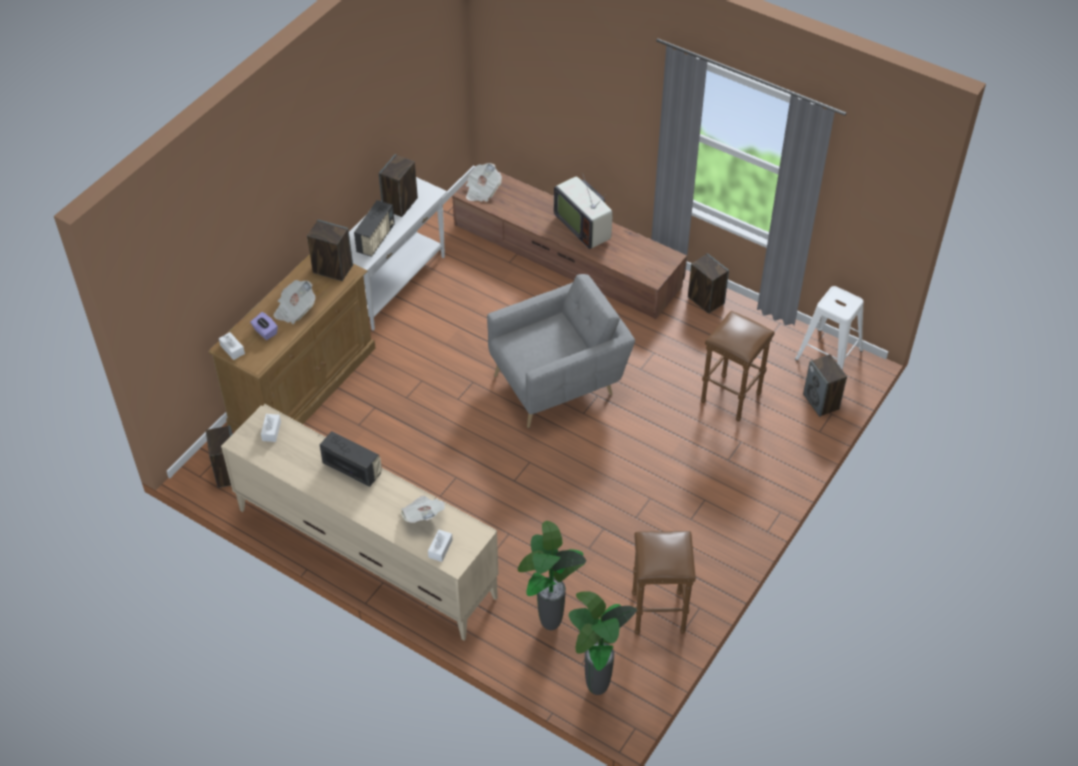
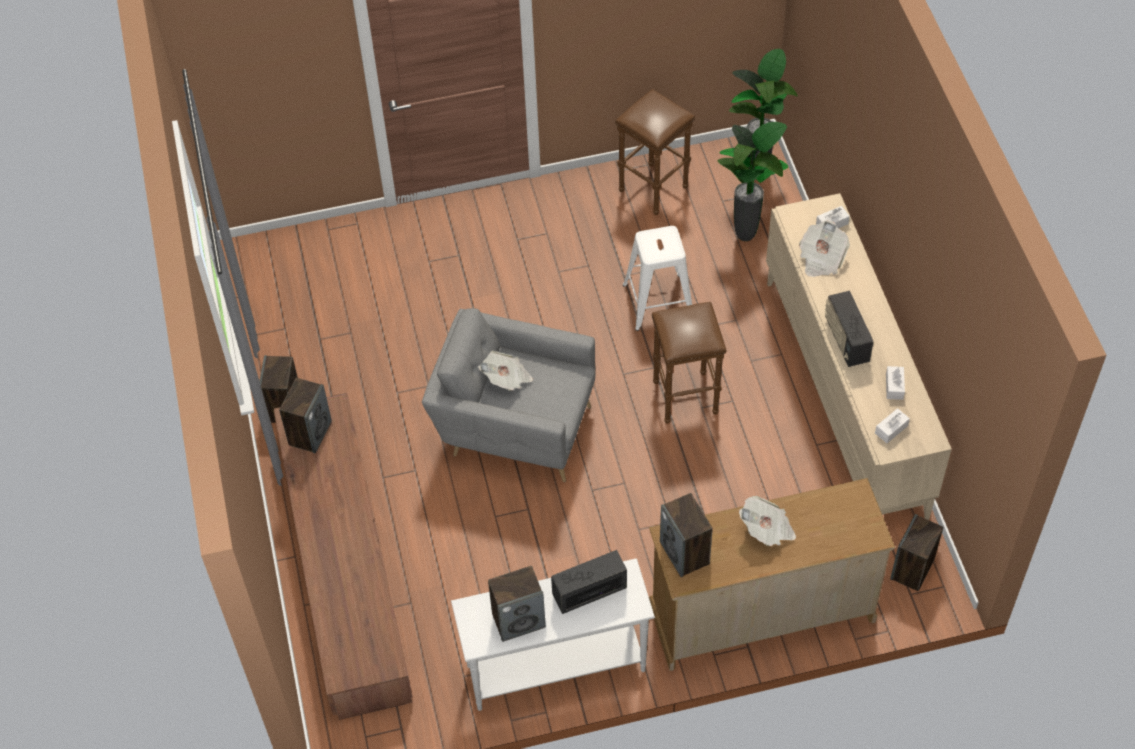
camera: 135 degrees left, 5 degrees up
(232, 349) = (869, 529): white tissue box -> white tissue box (894, 386)
(265, 332) = (819, 526): purple tissue box -> none
(482, 191) = (370, 654): newspaper -> newspaper (506, 378)
(584, 226) = (324, 519): television -> none
(729, 398) = (388, 303): brown stool -> brown stool (687, 397)
(821, 402) = (321, 244): speaker -> speaker (310, 433)
(830, 354) = (256, 276): white stool -> white stool (657, 301)

